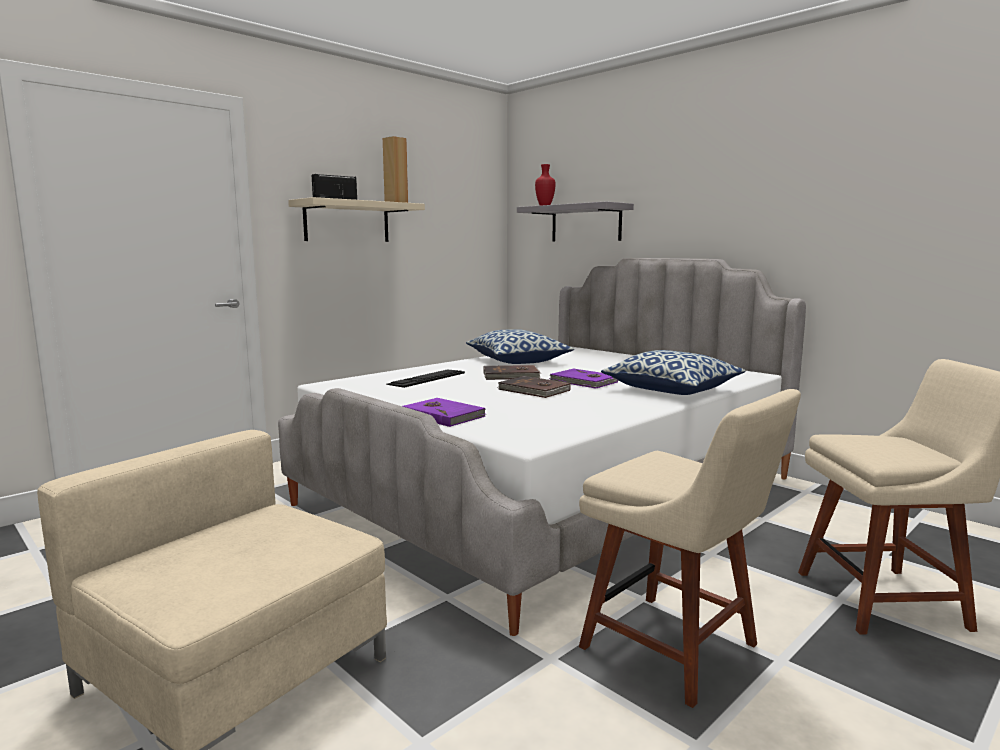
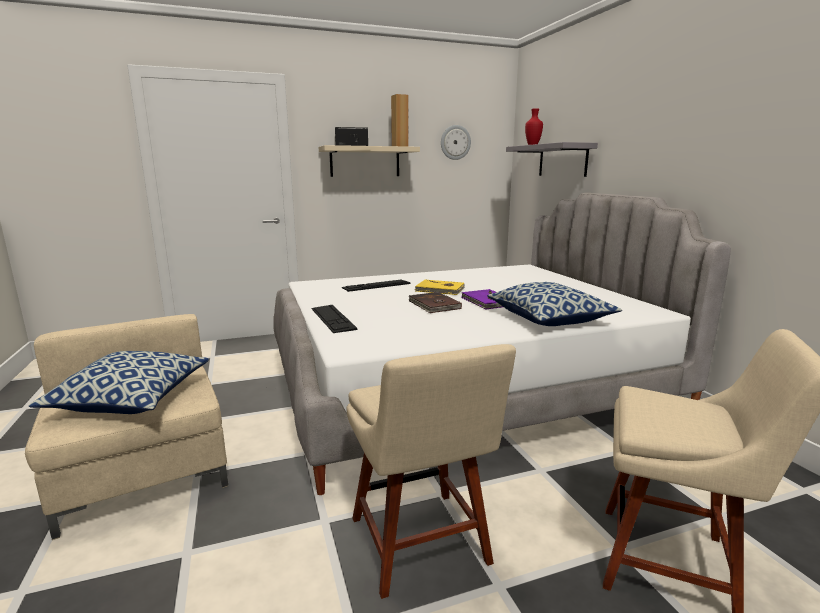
camera: 25 degrees right, 5 degrees up
(443, 415) = (332, 318): purple book -> keyboard
(448, 200) = (455, 142): none -> wall clock
(511, 376) = (440, 290): brown book -> yellow book
(518, 361) = (468, 277): pillow -> pillow (132, 399)

